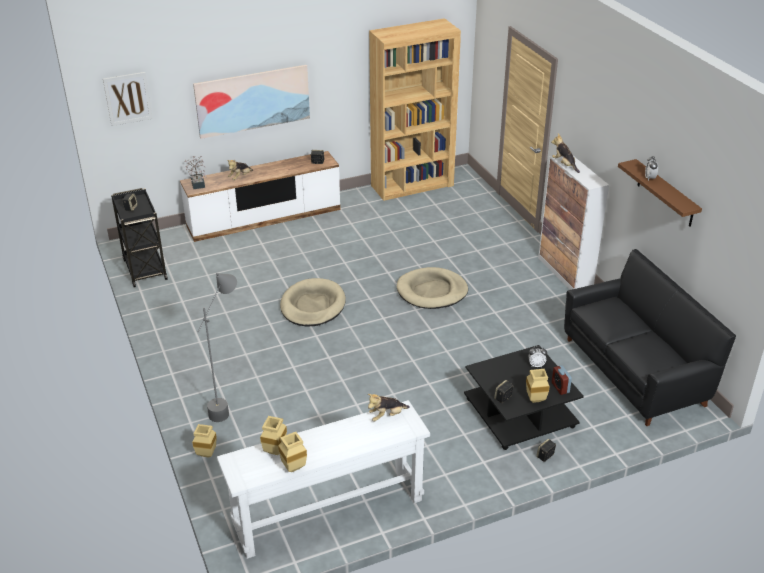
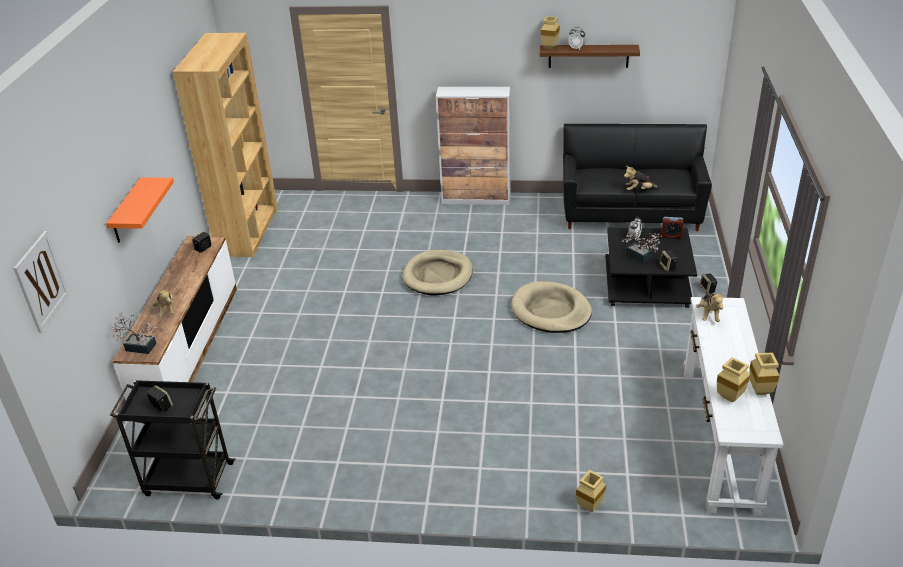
camera: 60 degrees left, 0 degrees up
(228, 404) = (515, 468): grey floor lamp -> none
(253, 101) = (127, 212): picture -> orange shelf
(312, 306) = (393, 358): beige dog bed -> beige dog bed (551, 311)
(506, 377) = (641, 257): none -> potted plant
(536, 399) = (679, 251): beige vase -> beige vase (549, 47)
(564, 165) = (458, 94): plush toy -> plush toy (639, 190)

